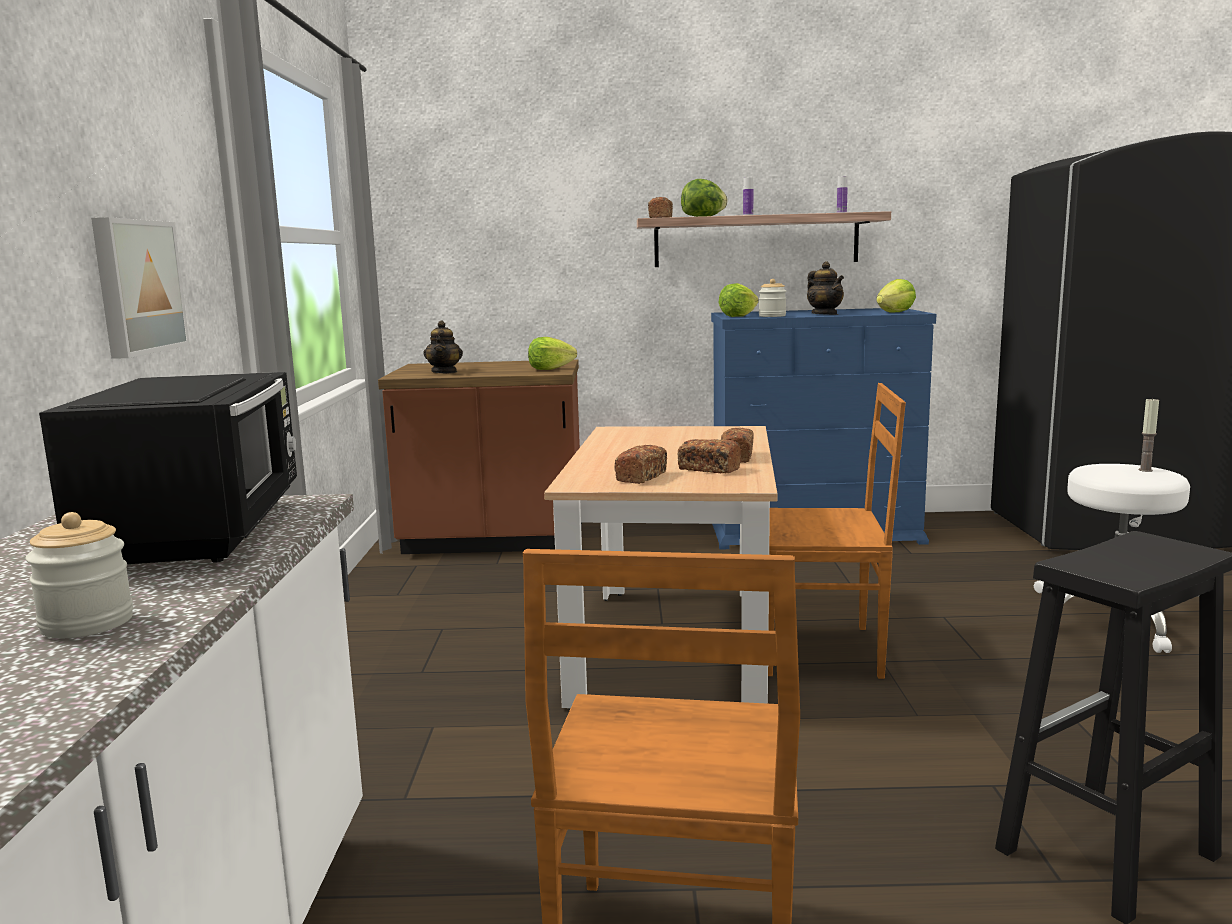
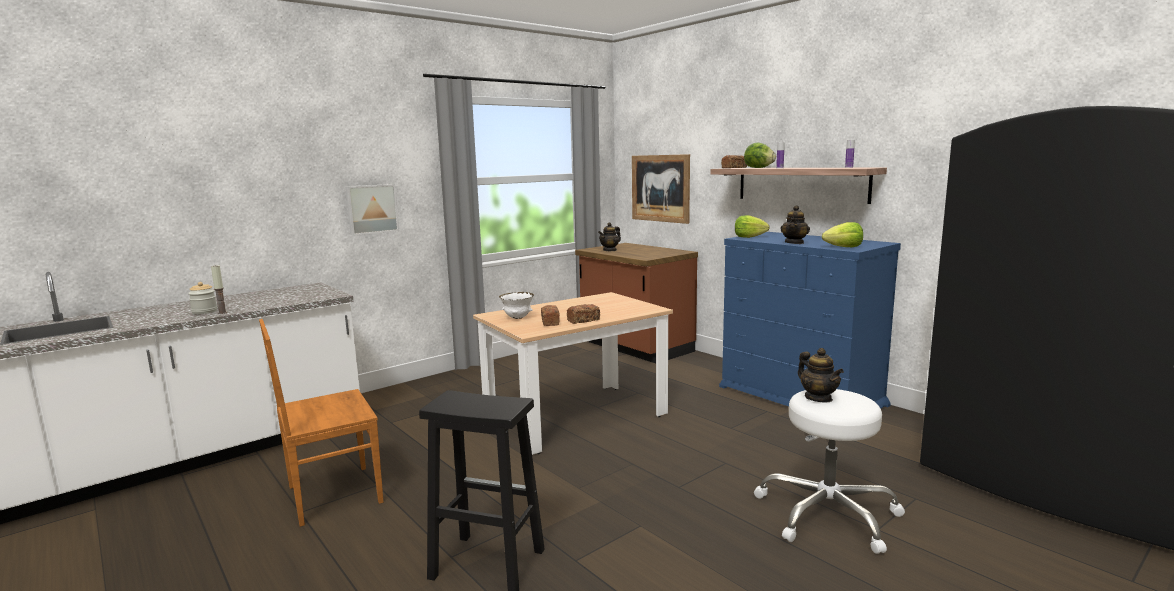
camera: 50 degrees right, 0 degrees up
(202, 531) = (293, 297): black microwave -> none
(485, 260) = (660, 188): none -> picture
(550, 369) = (653, 256): lettuce -> none
(641, 477) = (517, 318): bread -> white bowl
(772, 316) = (761, 240): jar -> none
(823, 650) = (623, 447): brown chair -> none
(1111, 474) = (818, 398): none -> teapot
(1145, 470) = (856, 404): candle -> candle (222, 313)

